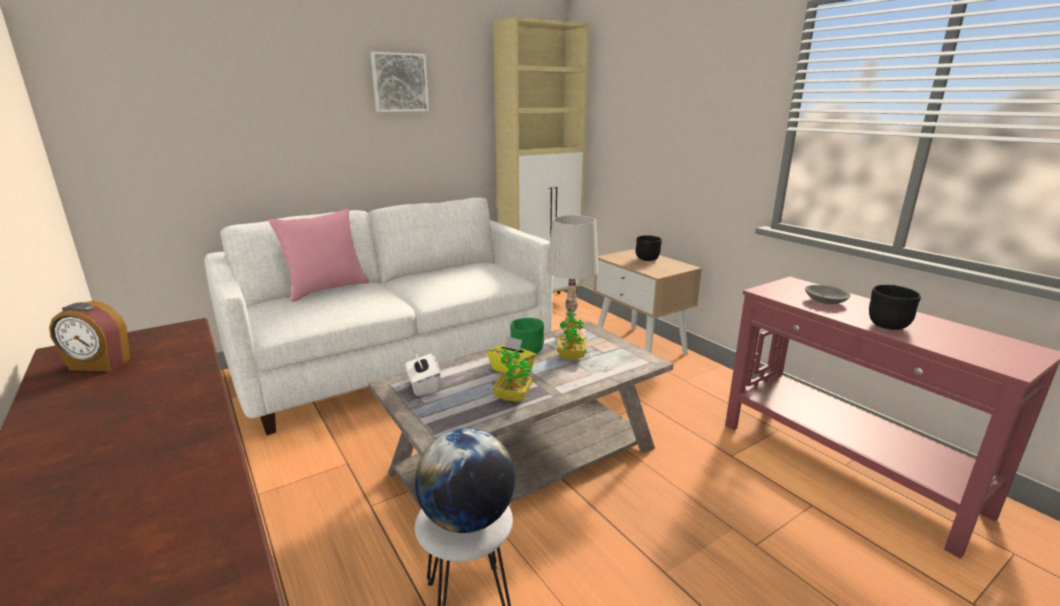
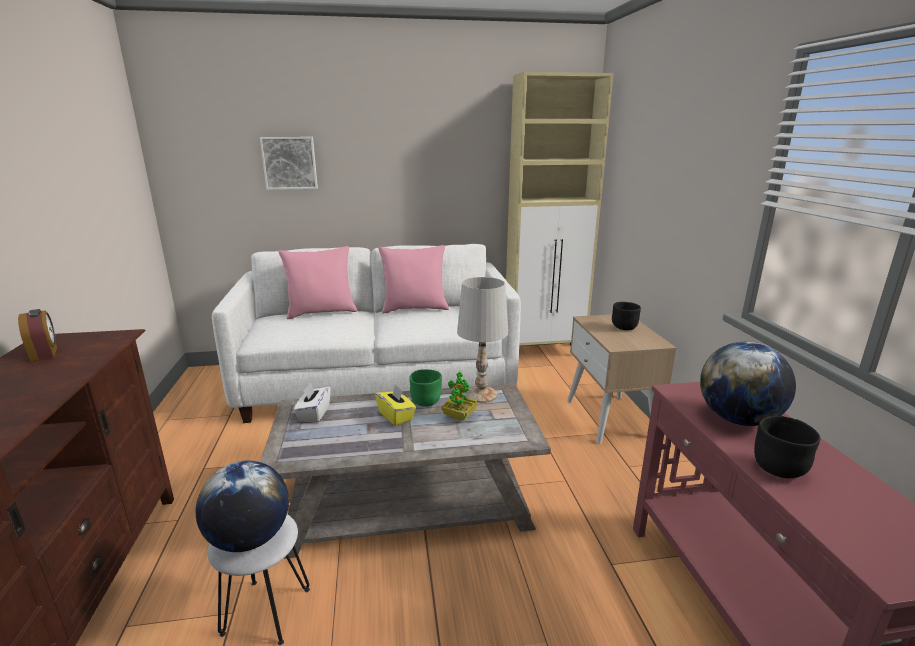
camera: 25 degrees right, 0 degrees up
(99, 365) = (45, 354): alarm clock -> alarm clock turned 150 degrees counterclockwise
(399, 82) = (415, 136): picture -> picture (289, 163)
(429, 272) = (414, 308): none -> pink pillow
(512, 397) = (369, 442): potted plant -> none
(826, 301) = (738, 419): grey bowl -> globe

